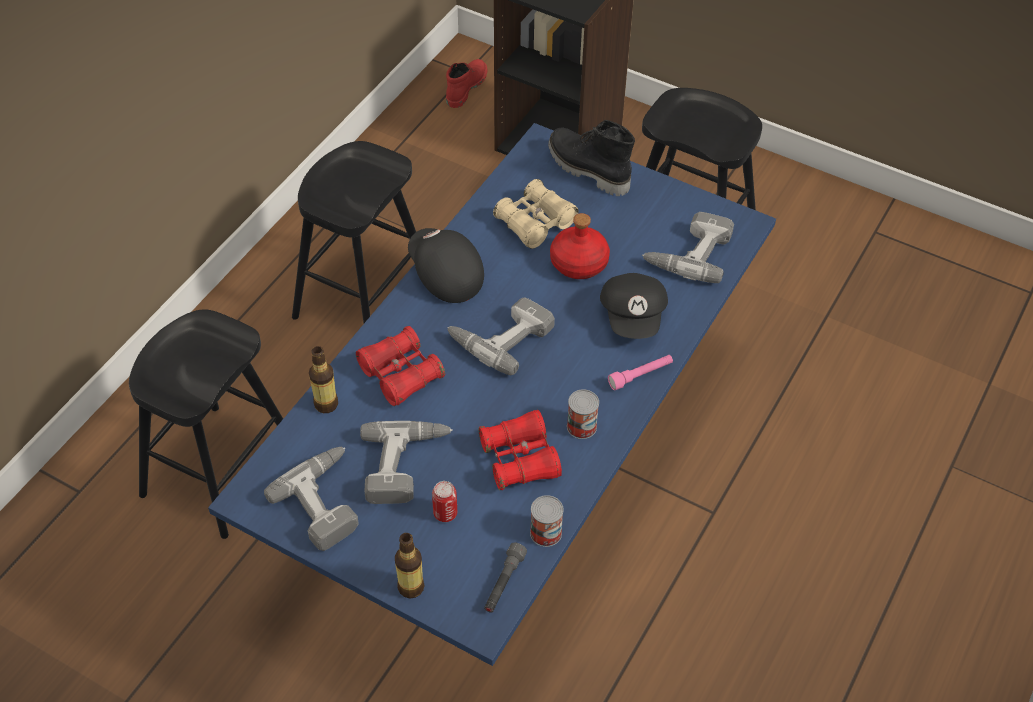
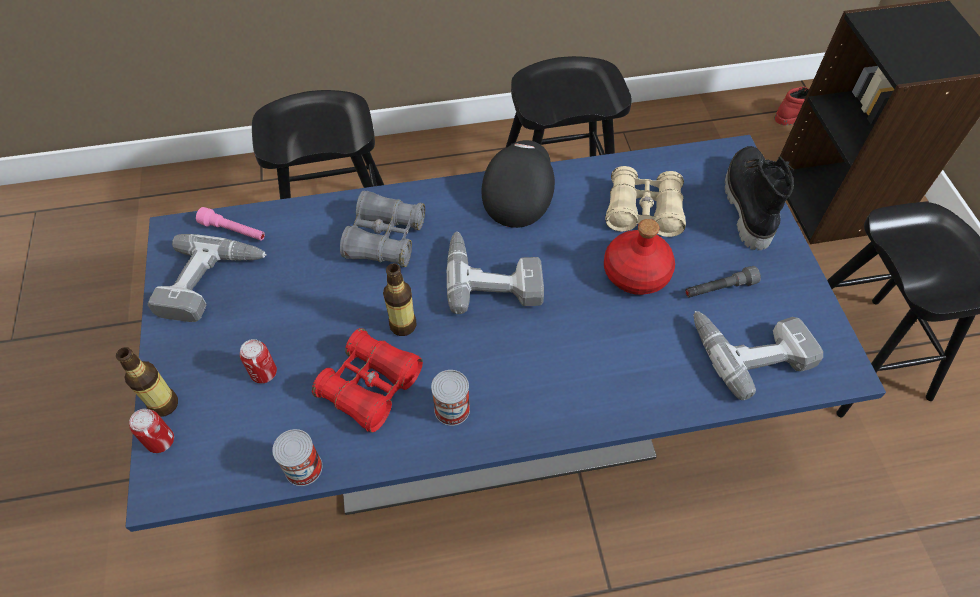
camera: 50 degrees right, 5 degrees up
(326, 404) = (309, 215): bottle -> bottle (403, 325)
(400, 374) = (384, 239): red binoculars -> grey binoculars
(406, 466) = (292, 310): power drill -> none
(441, 605) = (160, 441): none -> can
(503, 583) = (219, 474): grey flashlight -> grey flashlight (719, 289)
(634, 316) = (622, 358): black cap -> none
(640, 375) = (559, 415): pink flashlight -> pink flashlight (234, 231)

